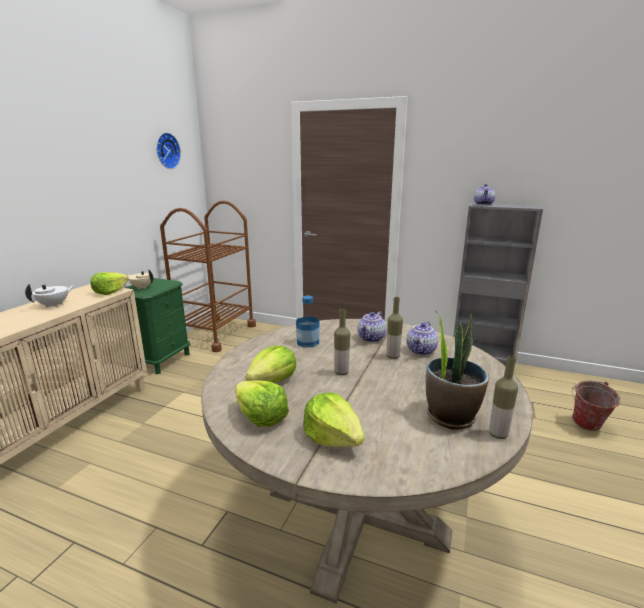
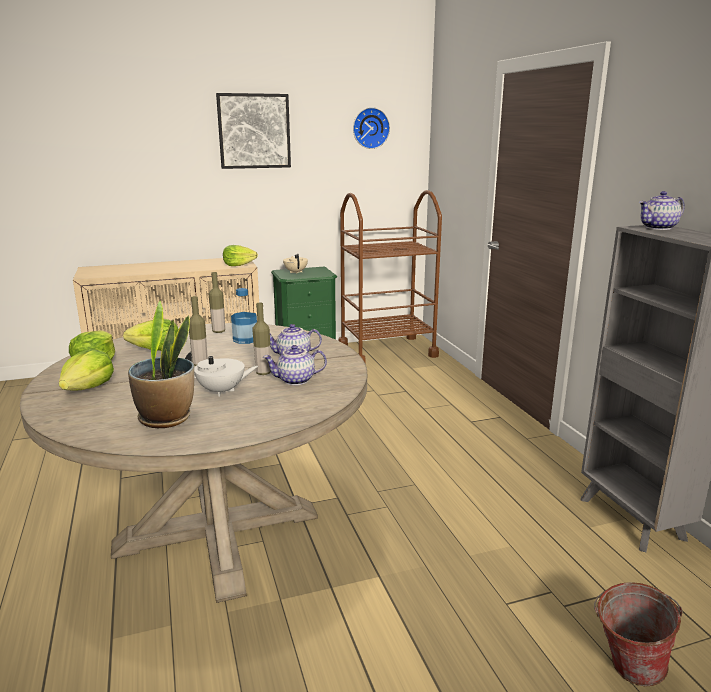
camera: 50 degrees right, 0 degrees up
(54, 305) = (190, 265): white teapot -> white teapot (222, 391)
(76, 153) = (254, 131): none -> picture
(498, 434) = (152, 442): bottle -> bottle (218, 331)

